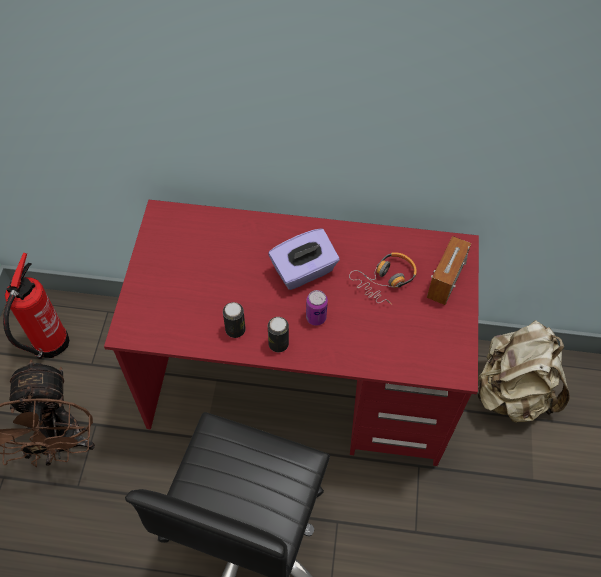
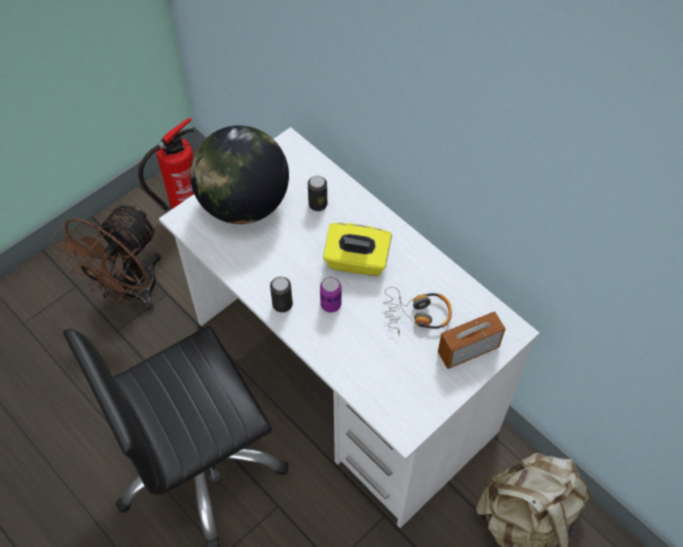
camera: 40 degrees right, 0 degrees up
(169, 286) = (244, 204): none -> globe
(235, 329) = (260, 271): can -> can (318, 204)
(299, 386) = (343, 377): red desk -> white desk
(304, 271) = (356, 261): purple tissue box -> yellow tissue box

